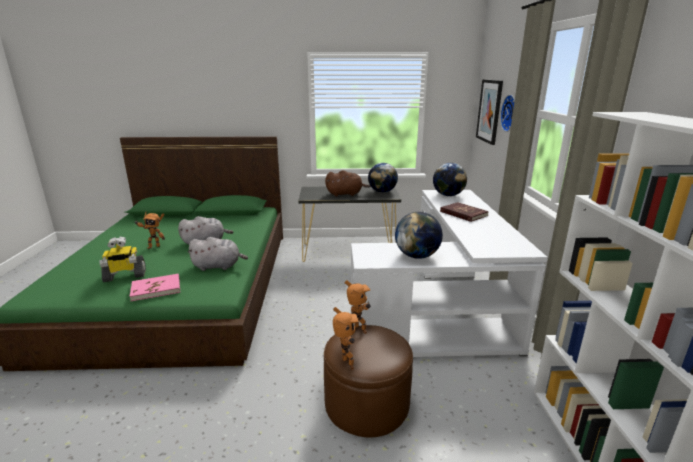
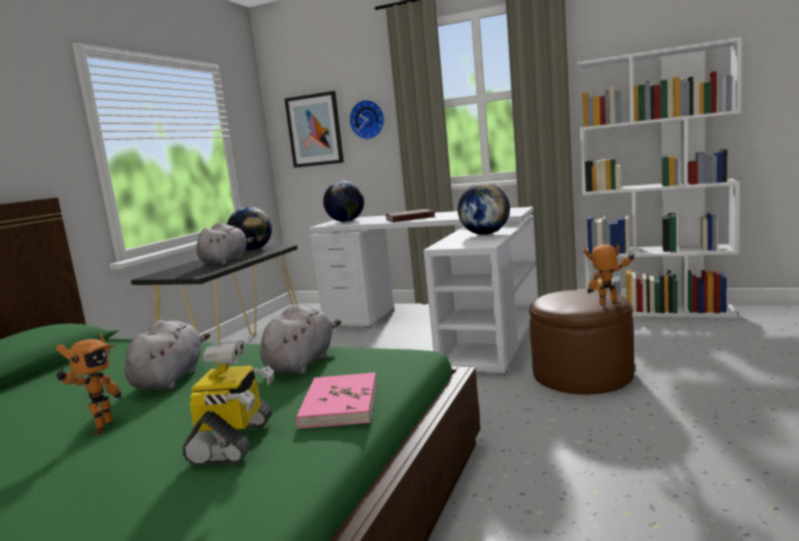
camera: 65 degrees left, 10 degrees down
(345, 194) = (225, 261): brown plush toy -> grey plush toy
(358, 330) = (549, 300): toy robot -> none

